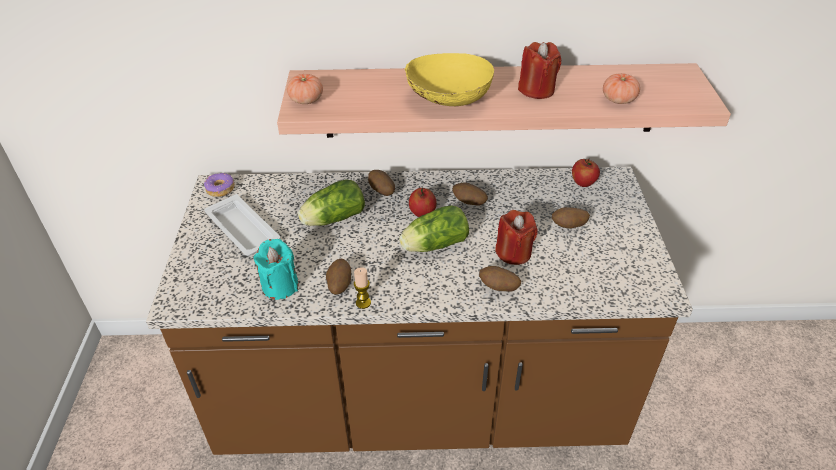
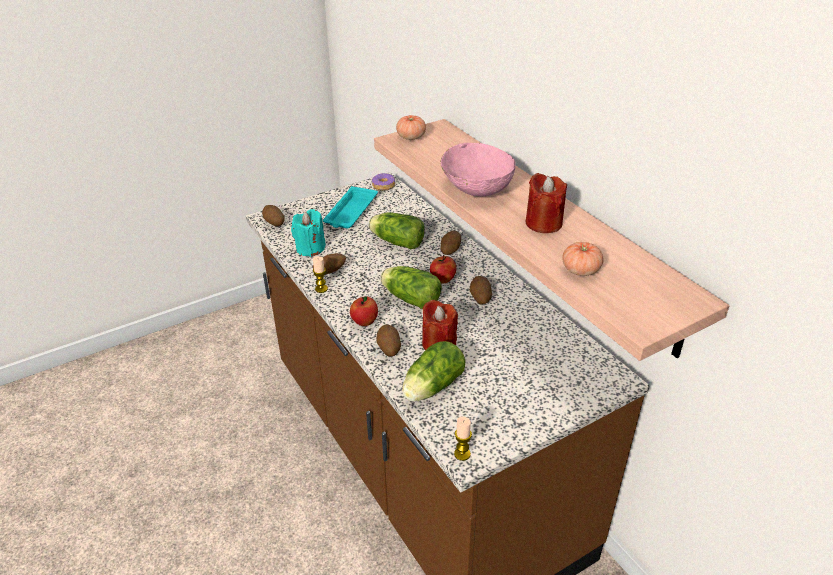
camera: 60 degrees right, 5 degrees down
(244, 231) = (350, 212): white tray -> turquoise tray
(448, 100) = (475, 188): yellow bowl -> pink bowl
(568, 226) = (505, 366): potato -> potato (274, 223)
(569, 280) = (431, 387): none -> lettuce
(583, 183) = (581, 358): apple -> apple (364, 322)
(659, 294) = (462, 454): none -> candle

